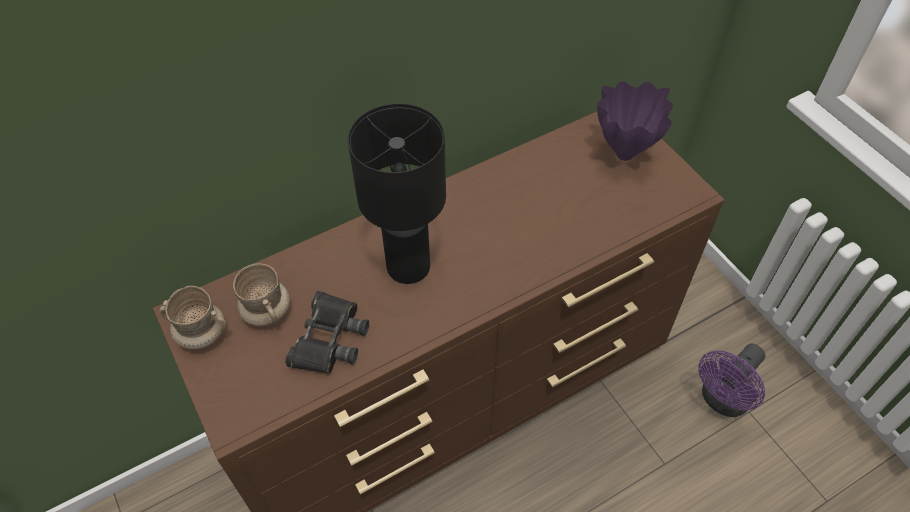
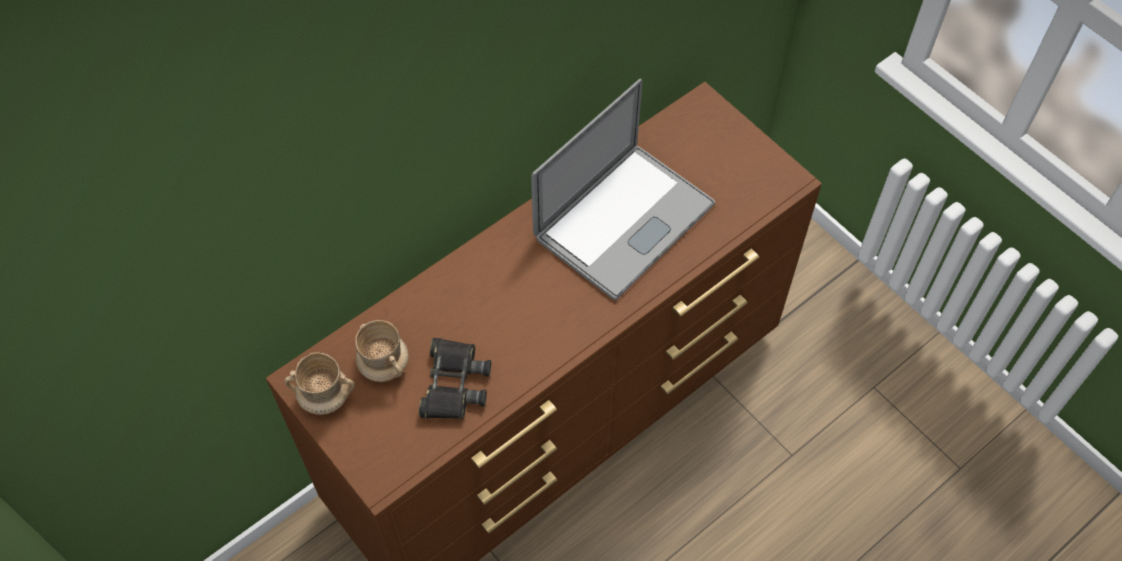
camera: 10 degrees left, 5 degrees up
(407, 267) = (515, 299): black table lamp -> none
(526, 209) = (624, 220): none -> laptop
(623, 155) = (714, 146): purple vase -> none
(722, 400) = (844, 379): purple fan -> none

